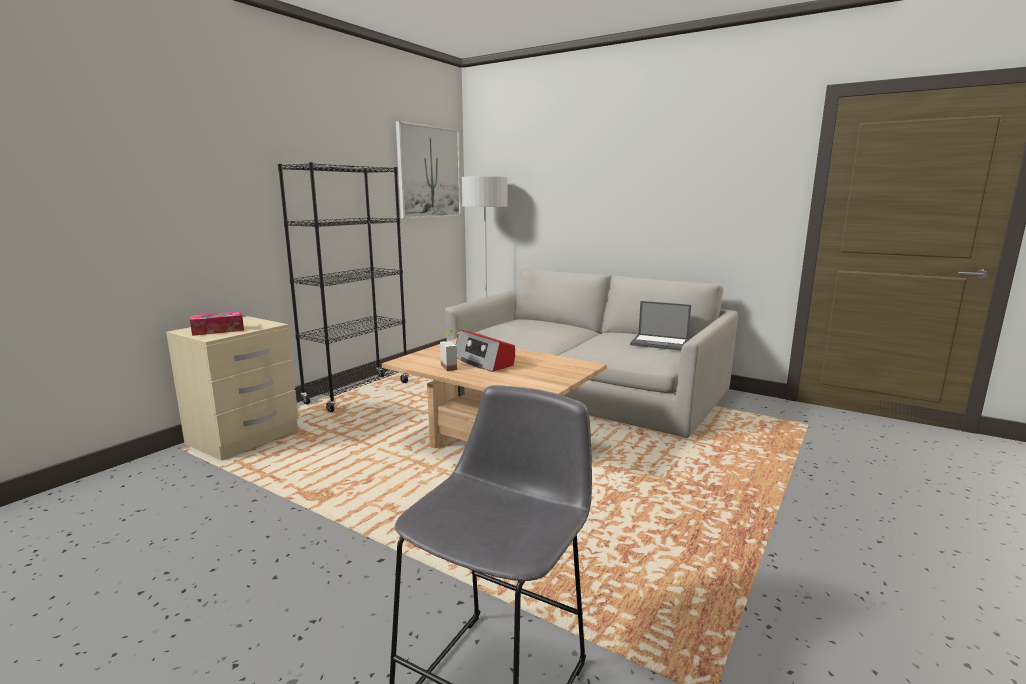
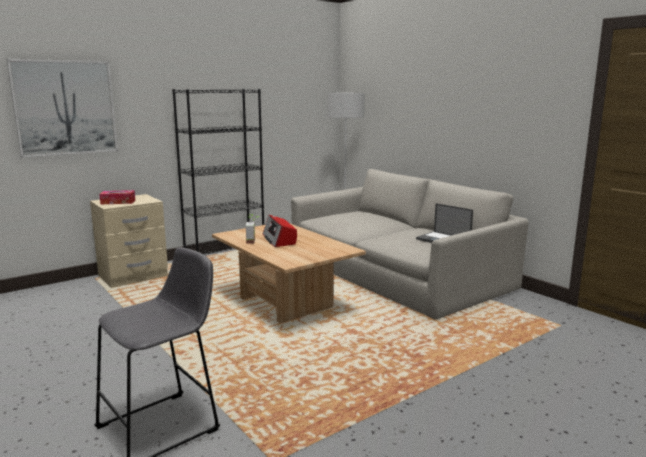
camera: 20 degrees right, 0 degrees up
(429, 172) = (304, 89): picture -> picture (65, 108)

